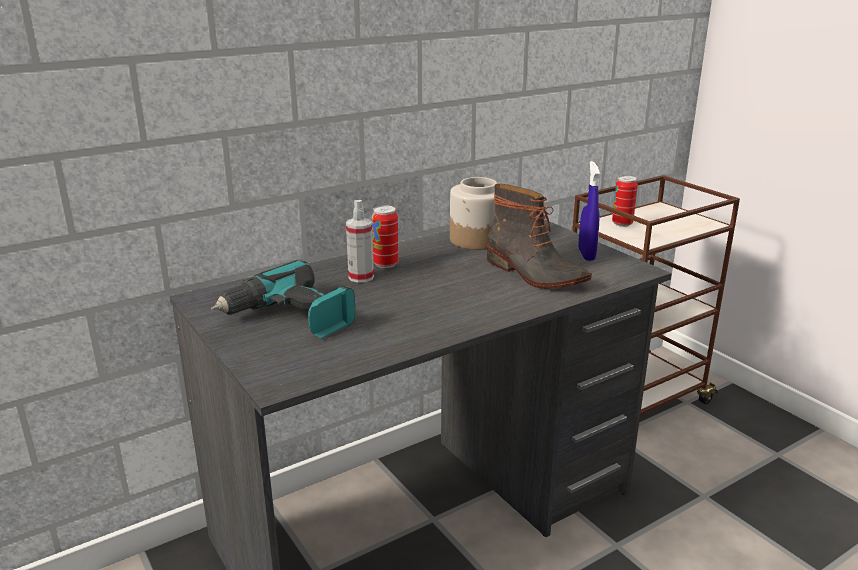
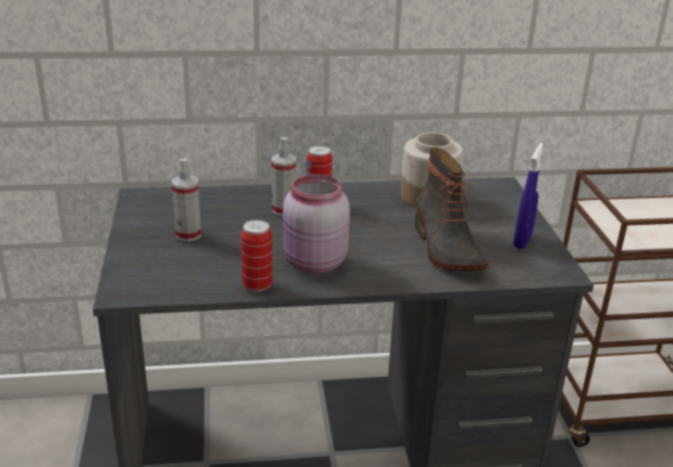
camera: 25 degrees right, 5 degrees up
(290, 318) = (188, 235): power drill -> spray bottle
(437, 312) = (313, 263): none -> pink jar
(622, 224) = (625, 212): can -> can (257, 285)

